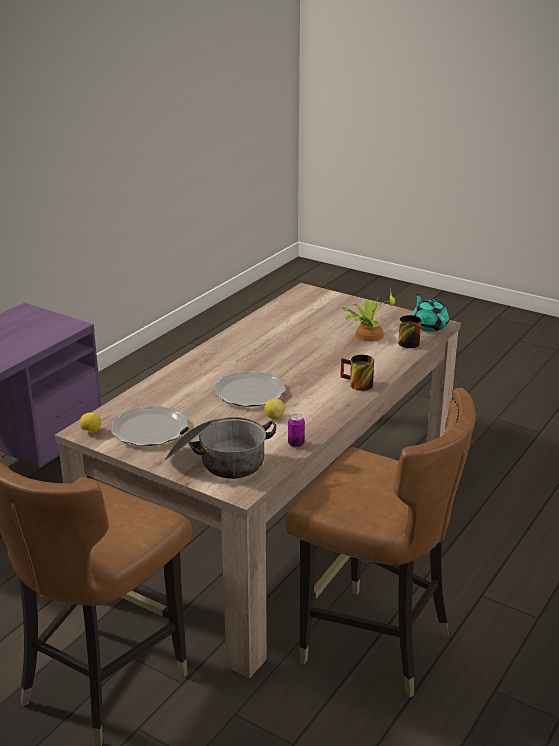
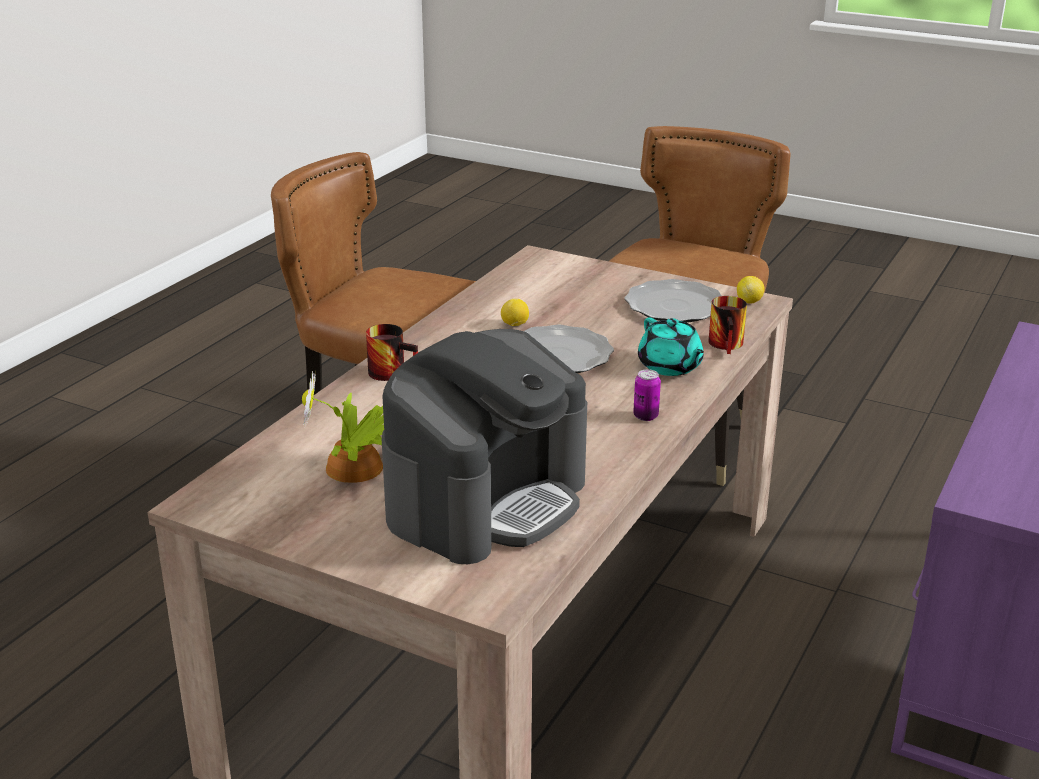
camera: 175 degrees right, 0 degrees up
(218, 462) = (572, 278): cooking pot -> none
(296, 444) = (481, 297): can -> can (645, 416)
(304, 320) = (487, 500): none -> coffee machine
(407, 341) = (284, 456): mug -> mug (729, 345)
(429, 326) = (222, 496): turquoise teapot -> turquoise teapot (670, 367)

